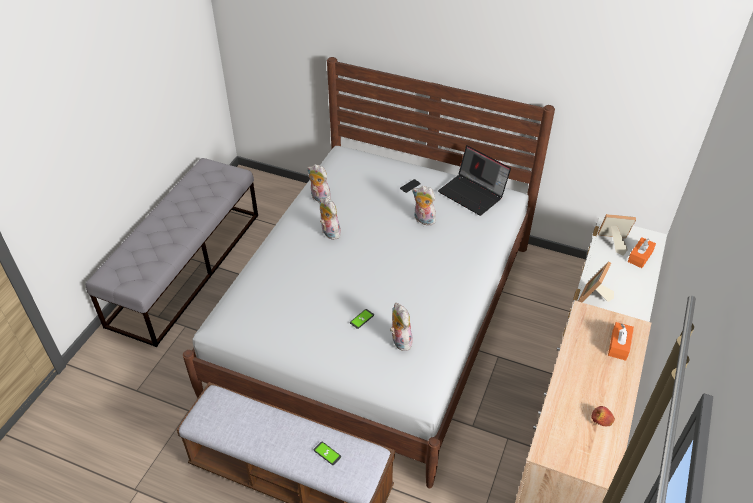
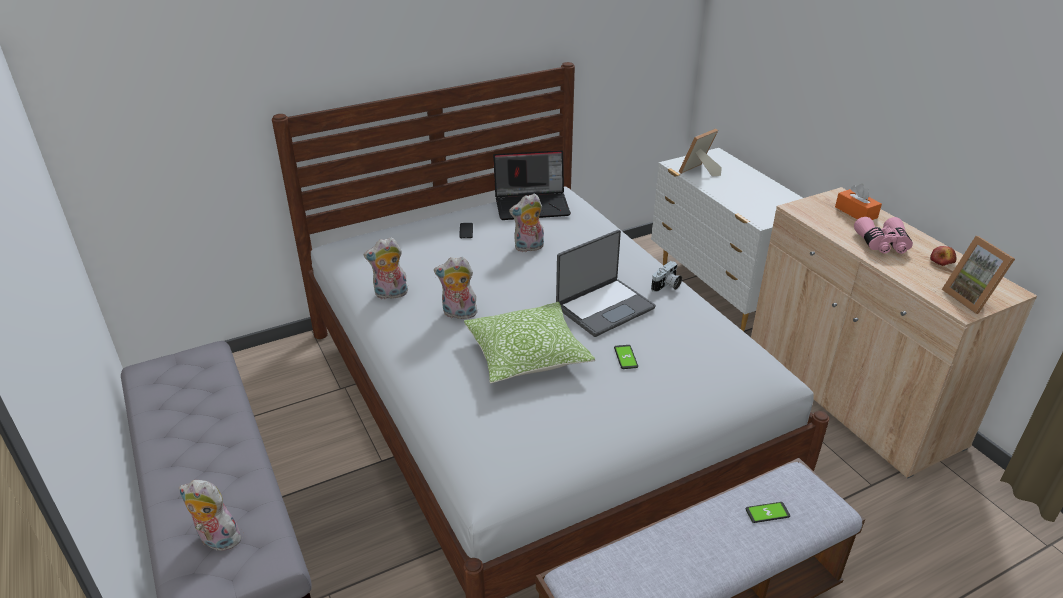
camera: 50 degrees left, 10 degrees down
(322, 279) = (527, 355): none -> pillow
(399, 285) = (604, 307): none -> laptop
(399, 341) = (687, 348): plush toy -> plush toy (216, 540)
(454, 300) = (667, 286): none -> camera
(588, 377) = (883, 244): none -> pink binoculars
(593, 298) = (757, 213): picture frame -> picture frame (972, 298)
(640, 257) = (731, 170): orange tissue box -> none

